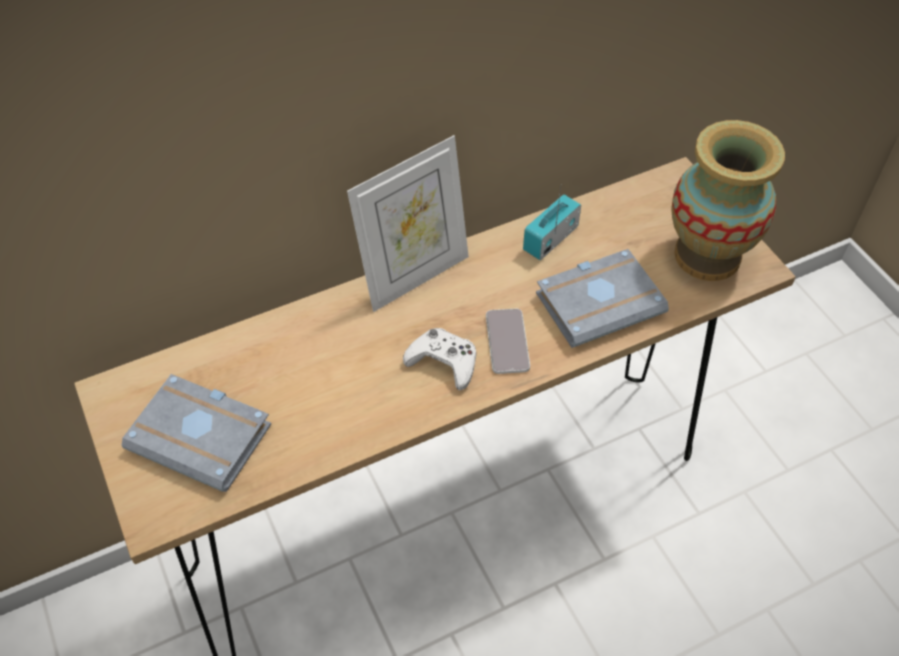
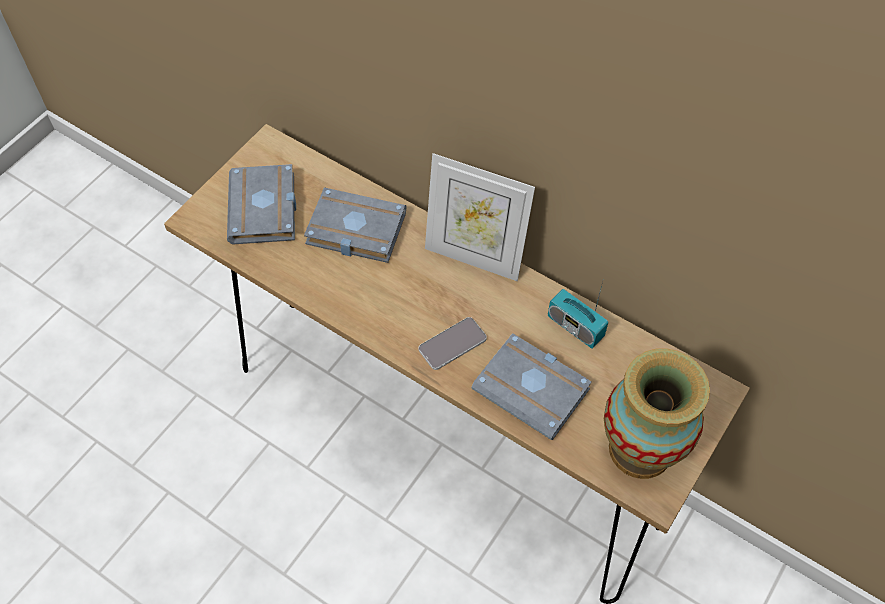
camera: 60 degrees right, 5 degrees up
(301, 364) = (353, 231): none -> grey book
(443, 362) = (407, 313): white game controller -> none
(550, 239) = (575, 327): radio -> radio turned 150 degrees counterclockwise

